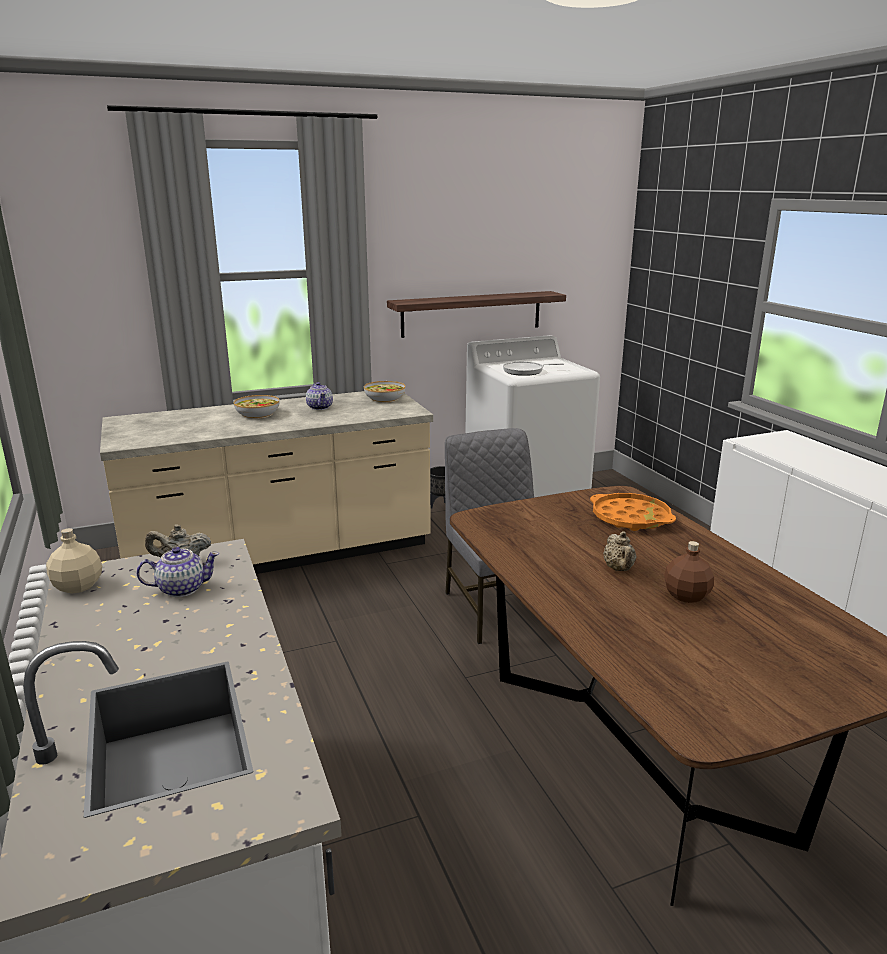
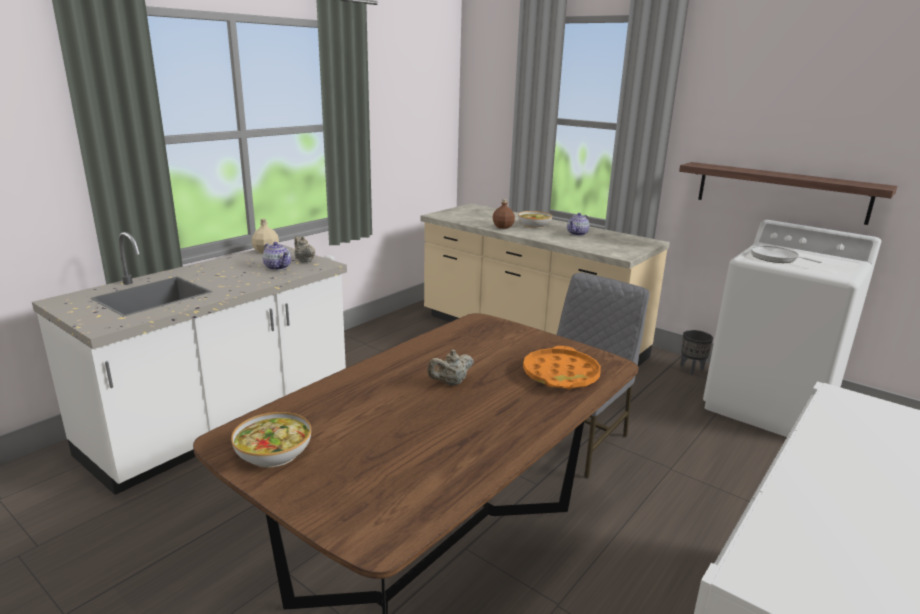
camera: 60 degrees right, 0 degrees up
(384, 399) = (633, 243): bowl -> bowl (273, 452)
(685, 595) = (430, 416): brown bottle -> brown bottle (503, 227)

